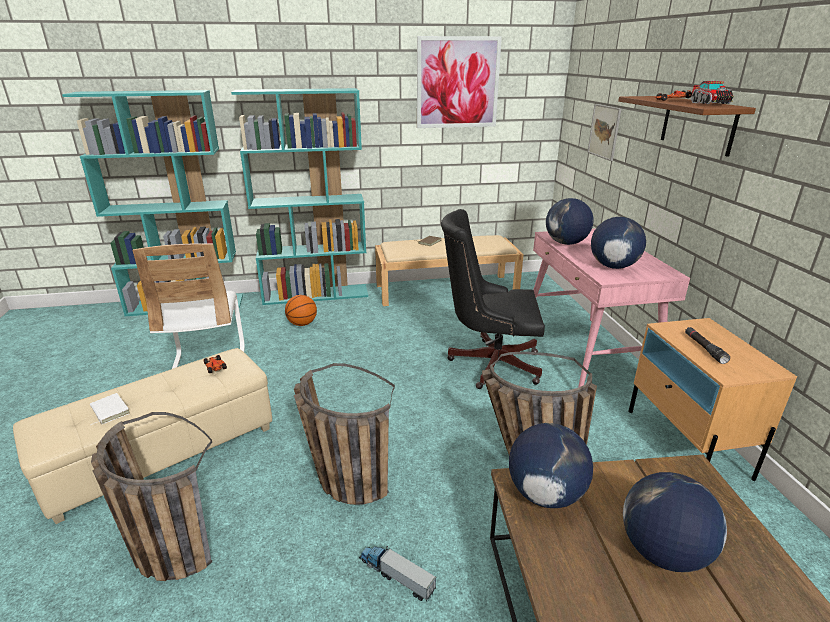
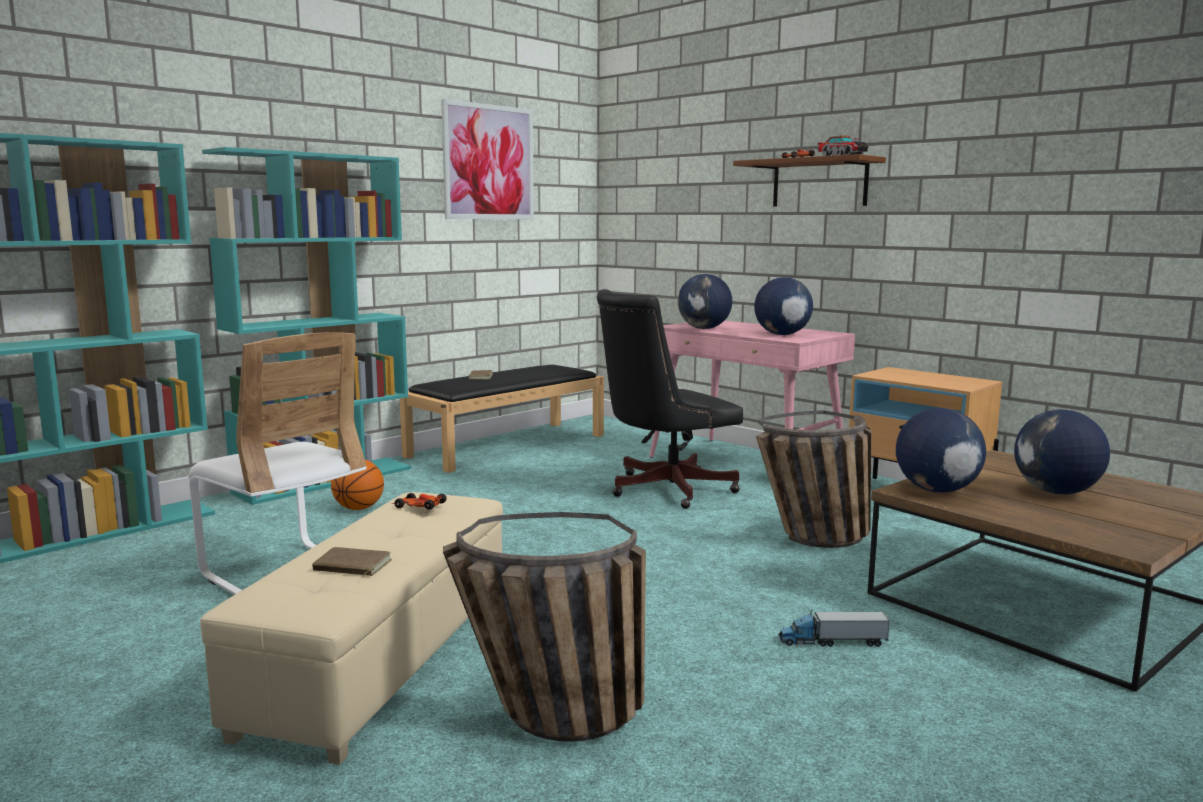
camera: 35 degrees left, 15 degrees down
(108, 411) = (351, 567): white book -> brown book
(340, 478) = (658, 605): basket -> none
(447, 289) = (508, 445): beige bench -> black bench
(604, 131) = (681, 214): picture -> none
(704, 348) = (920, 379): black flashlight -> none

